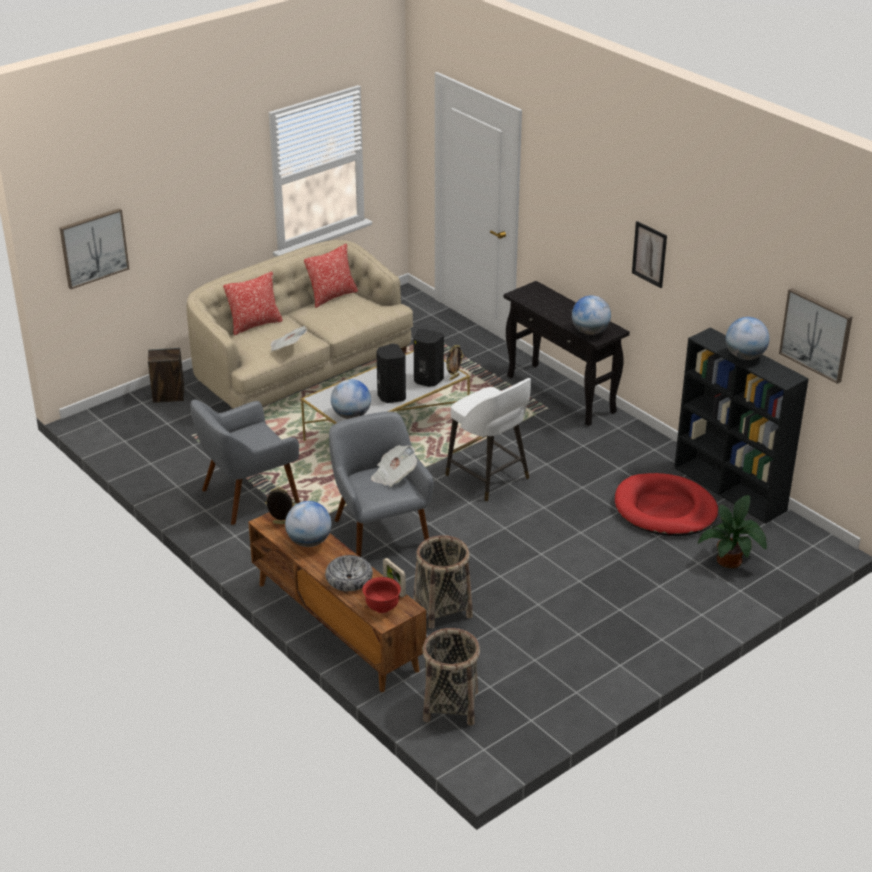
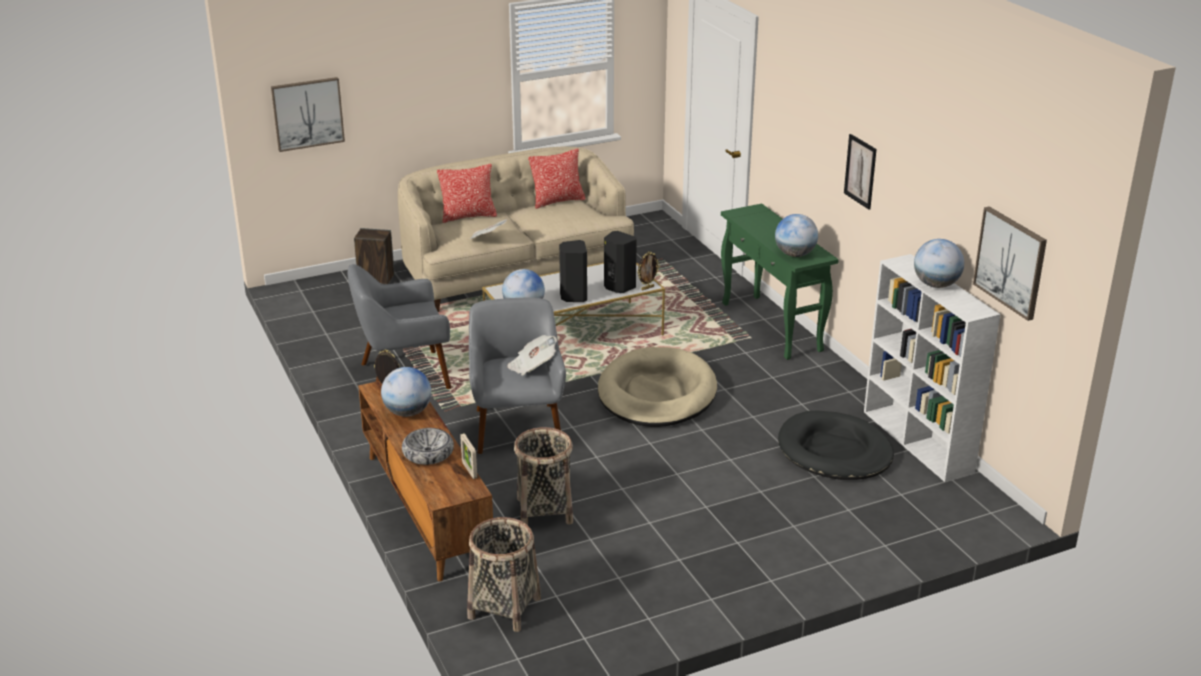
camera: 15 degrees right, 5 degrees down
(382, 607) = (447, 485): red bowl -> none
(489, 478) = (657, 393): white stool -> beige dog bed
(562, 395) = (772, 327): black console table -> green console table
(665, 510) = (834, 451): red dog bed -> black dog bed
(730, 489) = (918, 442): black bookcase -> white bookcase
(731, 559) = (888, 512): potted plant -> none

